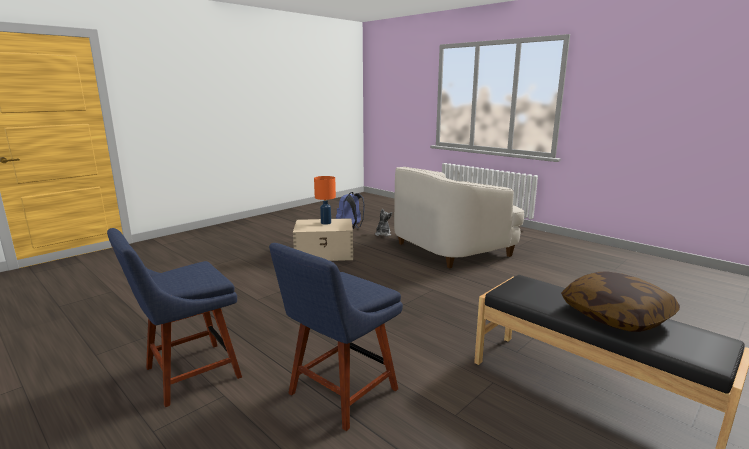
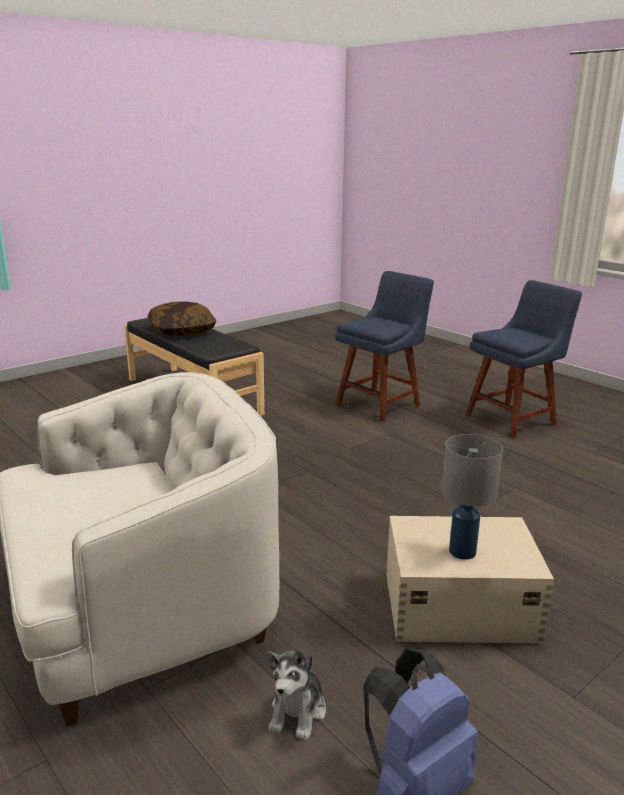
camera: 175 degrees left, 5 degrees up
(326, 223) = (462, 551): orange table lamp -> grey table lamp

